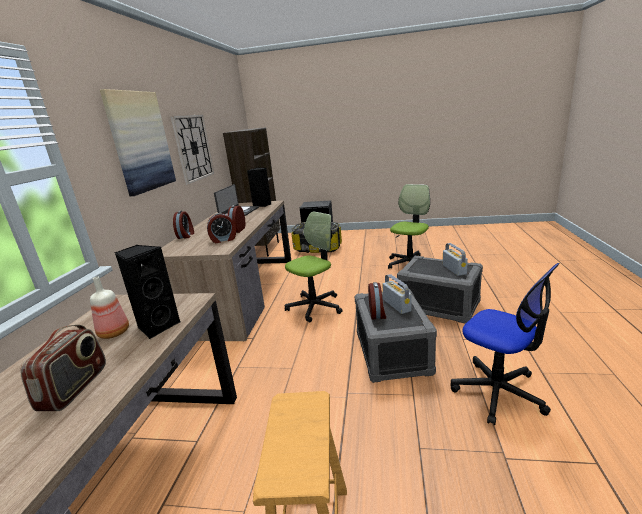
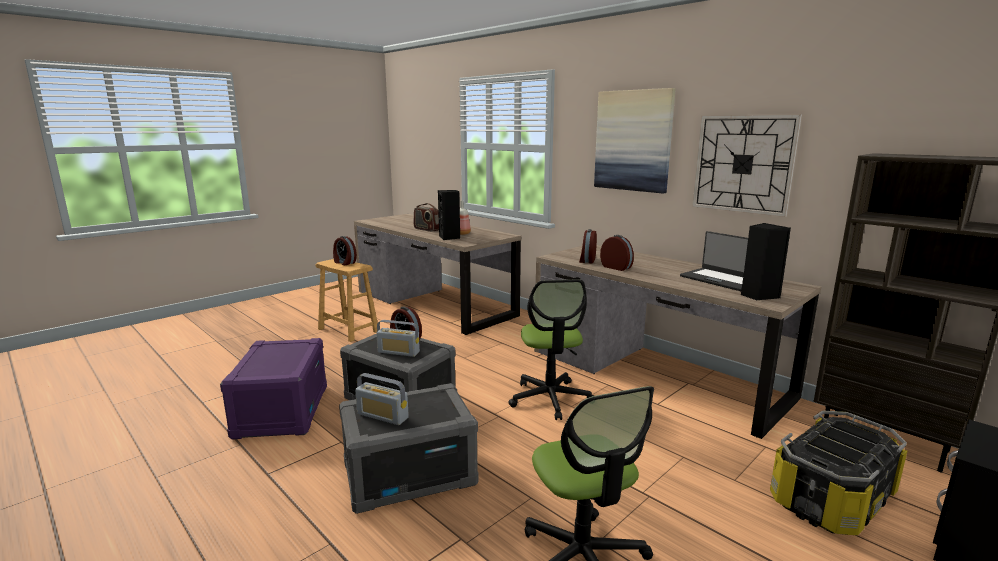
camera: 125 degrees right, 5 degrees down
(186, 235) = (638, 254): alarm clock -> alarm clock (344, 263)
(498, 392) = (281, 411): office chair -> purple storage box

